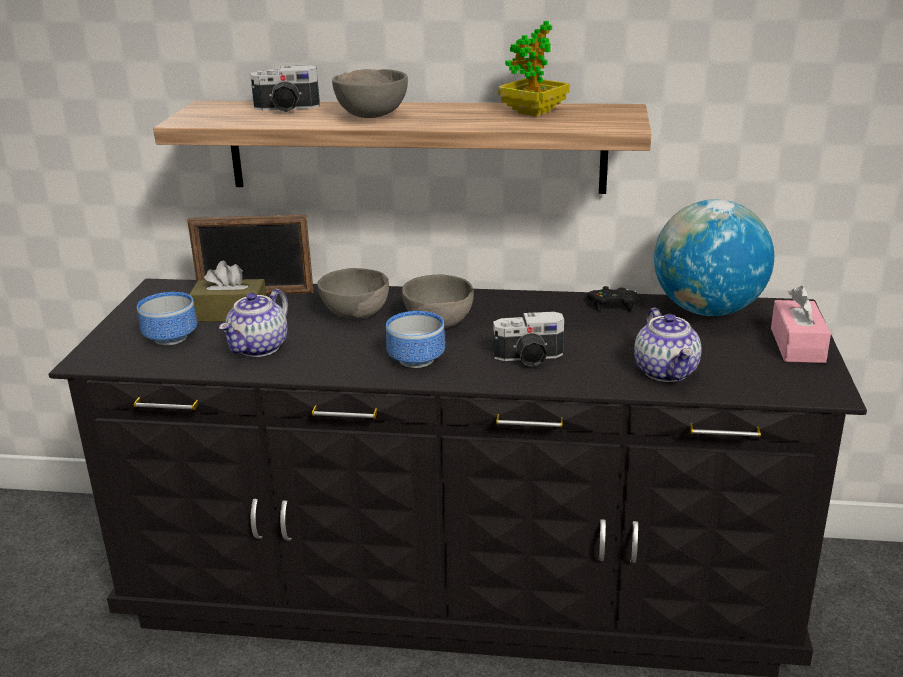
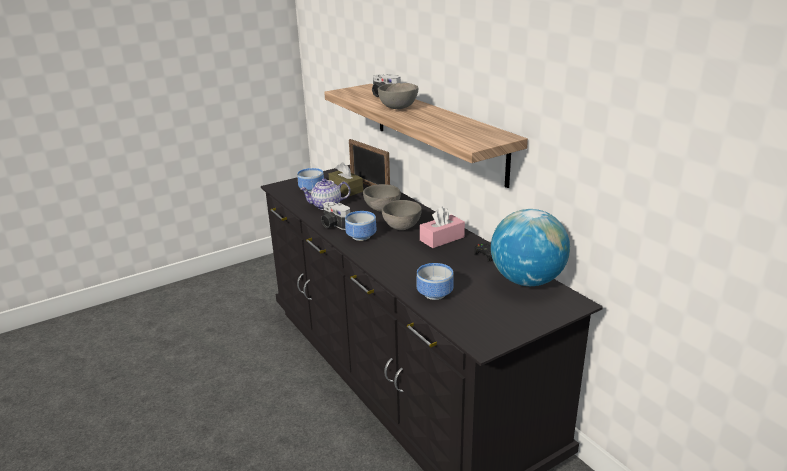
camera: 50 degrees right, 0 degrees up
(529, 358) = (399, 258): camera -> camera (334, 225)
(533, 112) = (461, 126): potted plant -> none
(667, 372) = (436, 294): teapot -> bowl
(797, 345) = (527, 319): pink tissue box -> pink tissue box (442, 239)

